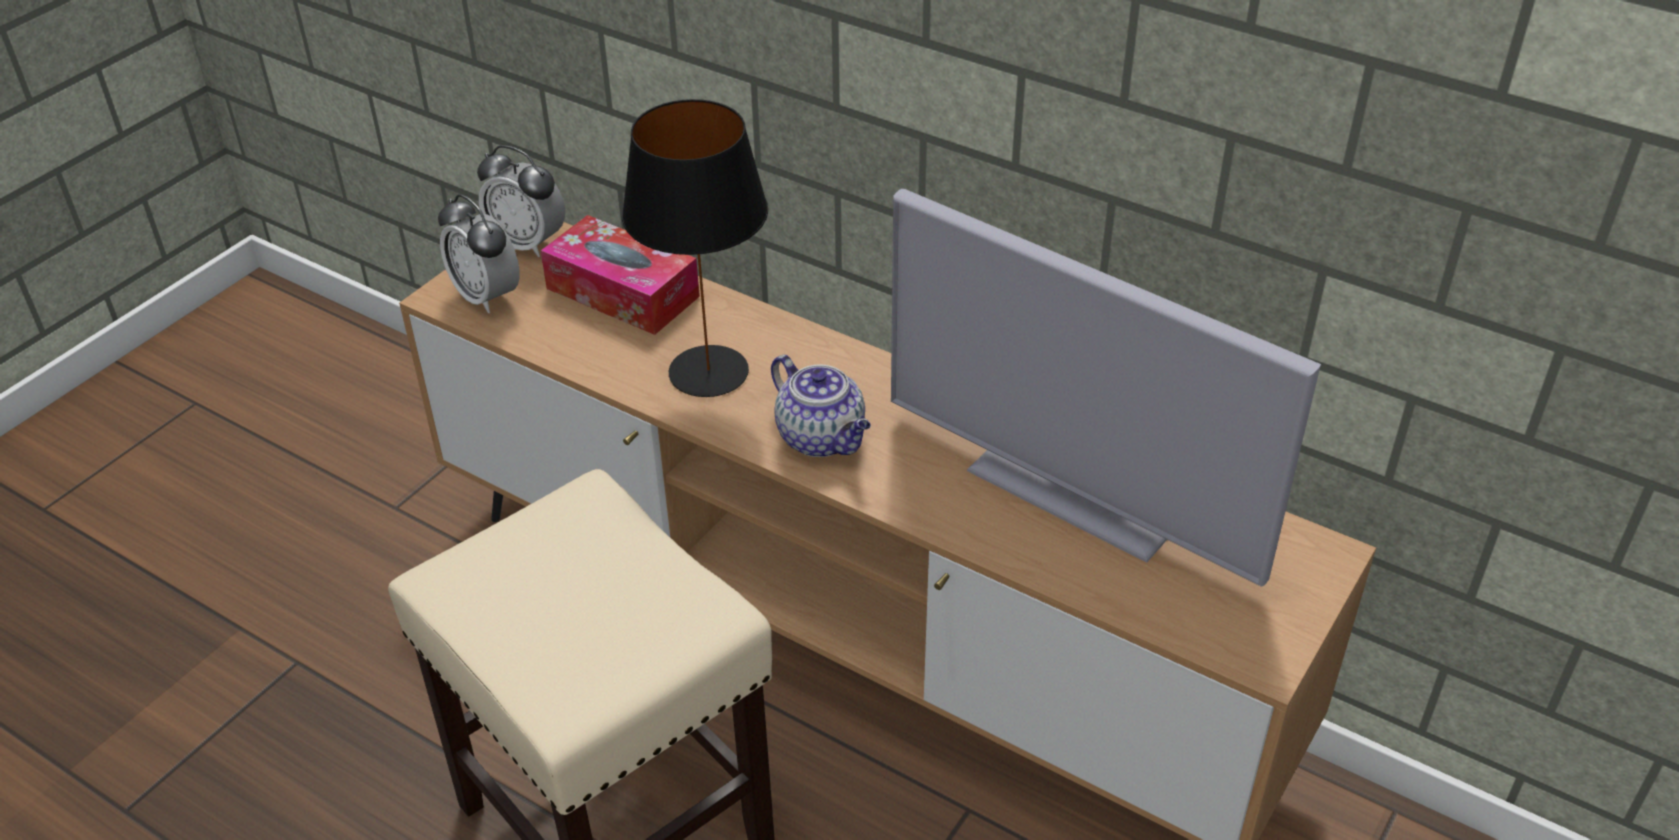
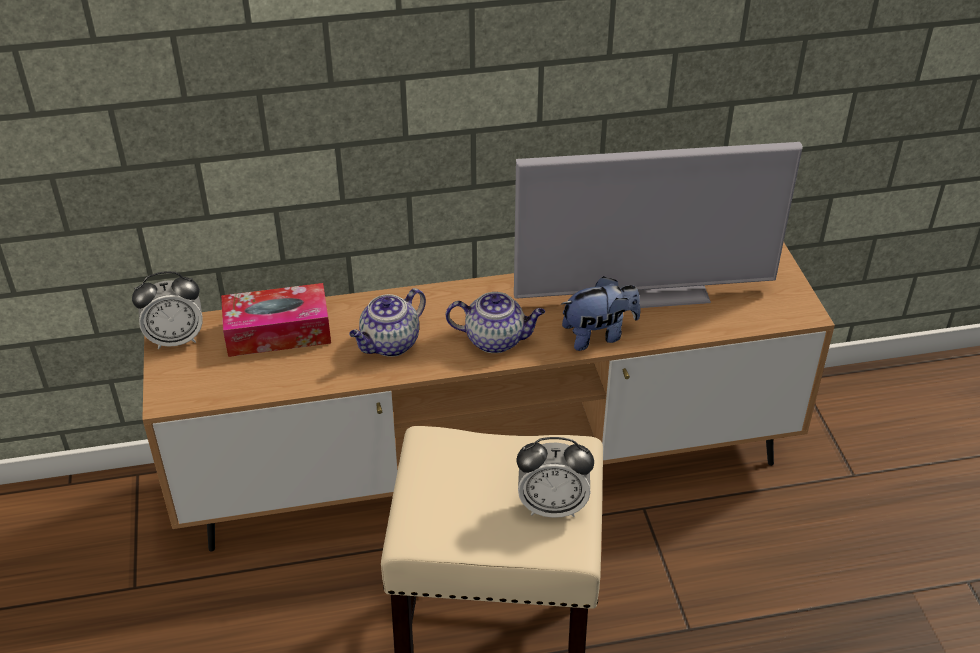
camera: 45 degrees left, 0 degrees up
(486, 296) = (196, 382): alarm clock -> alarm clock (552, 506)
(707, 372) = (389, 344): black table lamp -> teapot
(946, 509) = (598, 335): none -> plush toy

